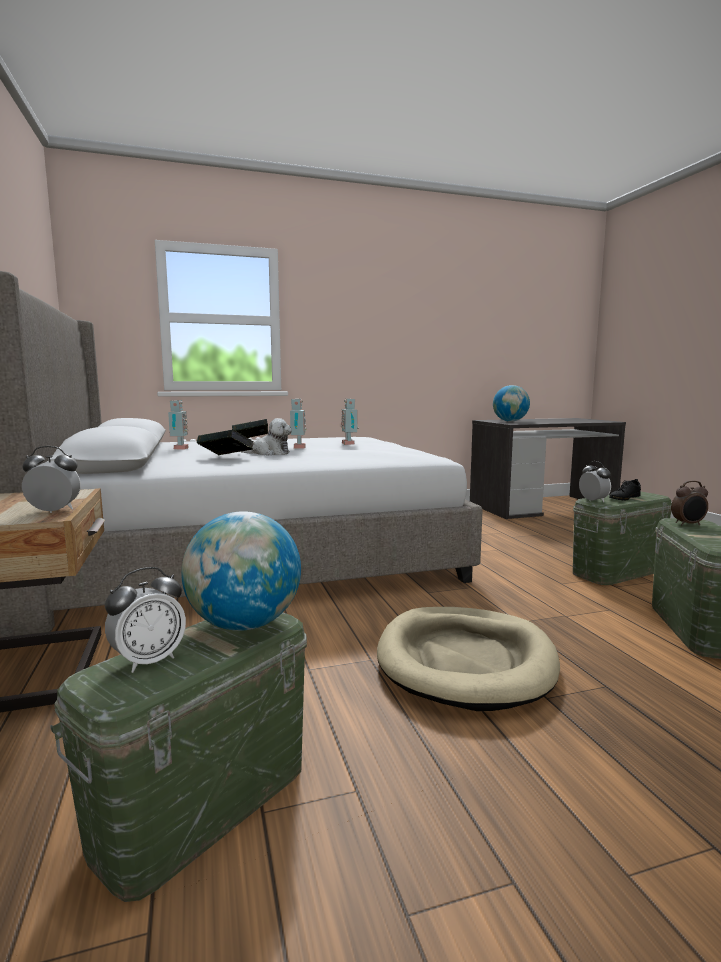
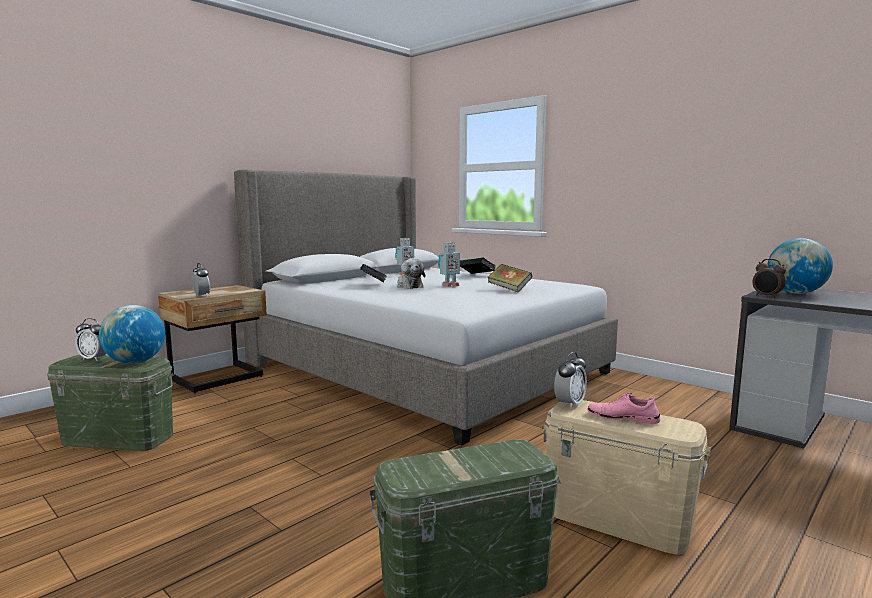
camera: 60 degrees right, 0 degrees up
(349, 444) = (509, 289): toy robot -> book
(465, 661) = (293, 469): beige dog bed -> none
(617, 571) = (618, 519): green storage box -> beige storage box
(624, 498) = (623, 417): black shoe -> pink shoe
(688, 524) = (503, 451): alarm clock -> alarm clock (767, 296)

